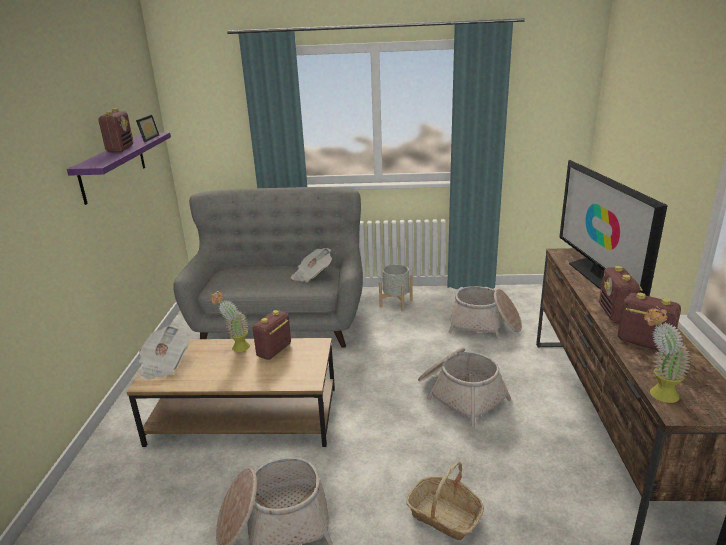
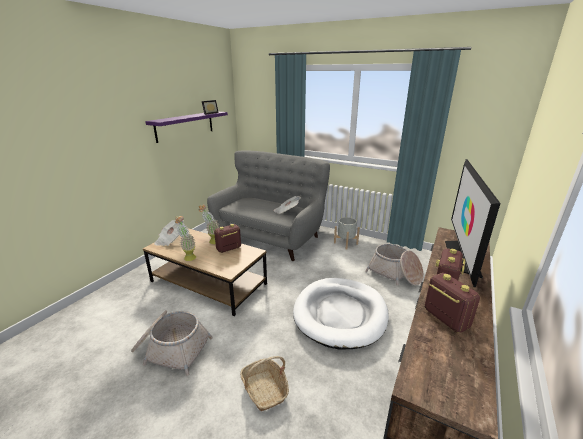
camera: 25 degrees right, 0 degrees up
(120, 149) = (186, 116): radio -> none
(460, 394) = (340, 314): basket -> white dog bed
(656, 394) = (411, 364): potted plant -> potted plant (188, 257)

